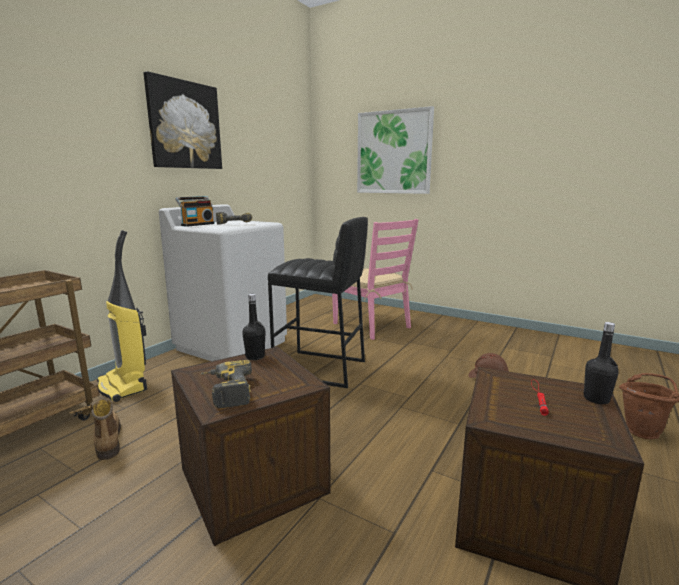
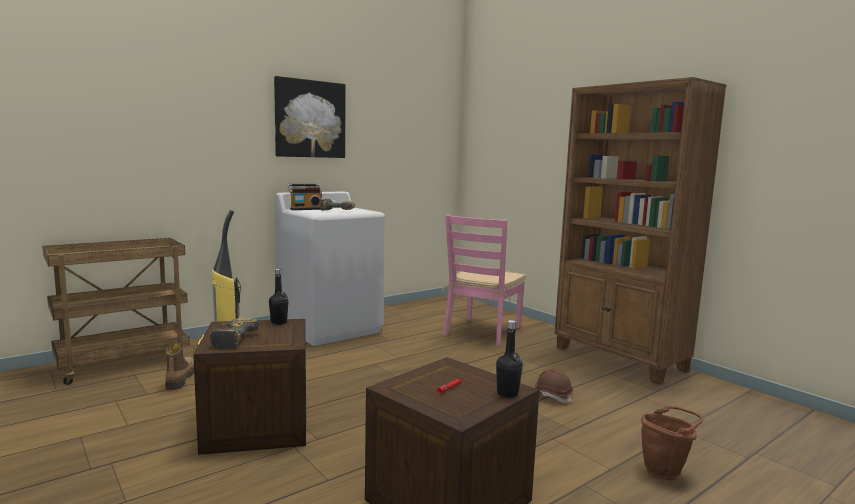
camera: 20 degrees right, 5 degrees down
(320, 369) = (389, 360): black stool -> none
(372, 325) = (482, 331): pink chair -> pink chair turned 45 degrees clockwise
(394, 152) = (534, 144): picture -> none
(498, 333) = (620, 359): none -> brown bookcase

